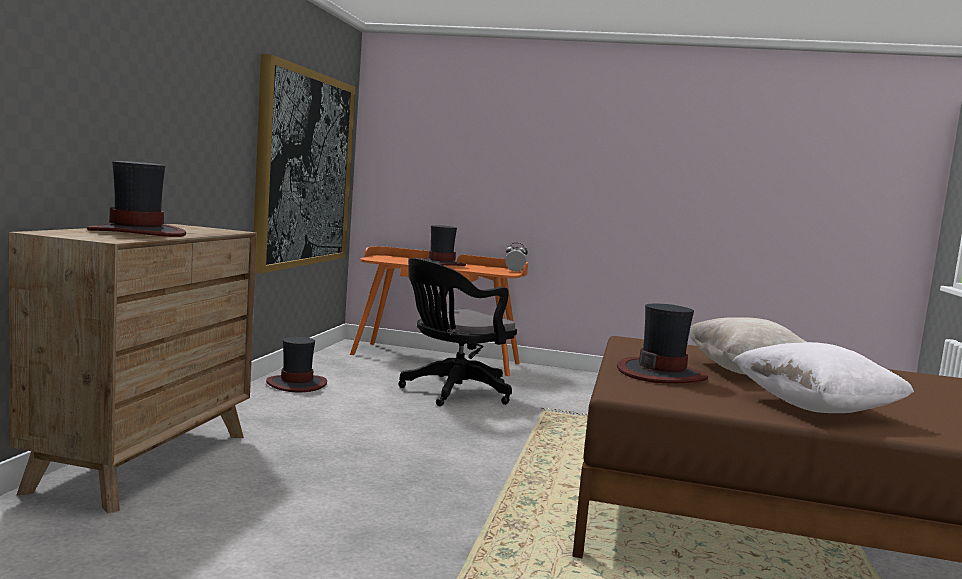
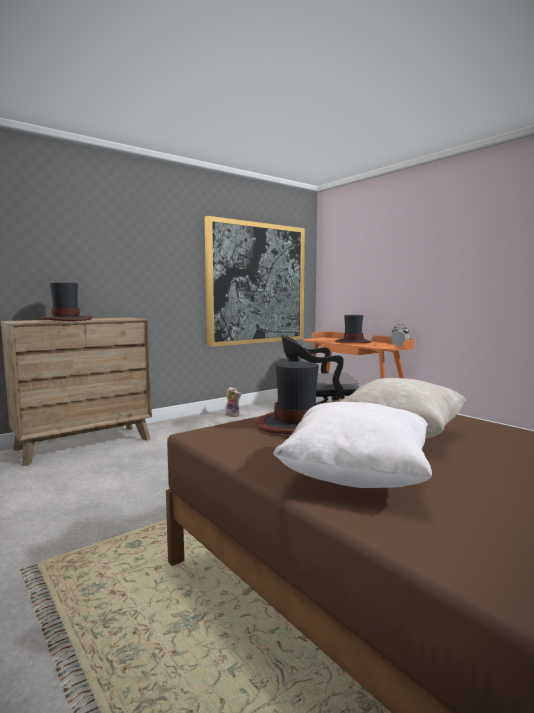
camera: 40 degrees right, 0 degrees up
(296, 384) = (233, 415): hat -> plush toy

